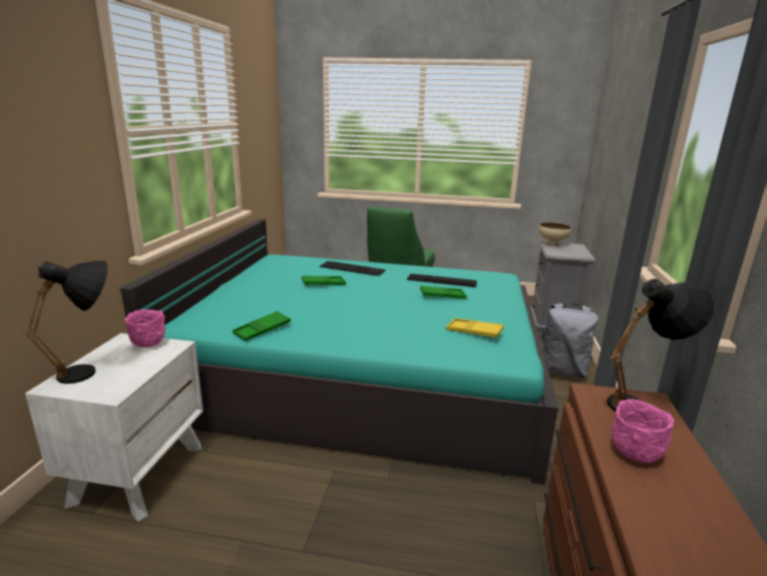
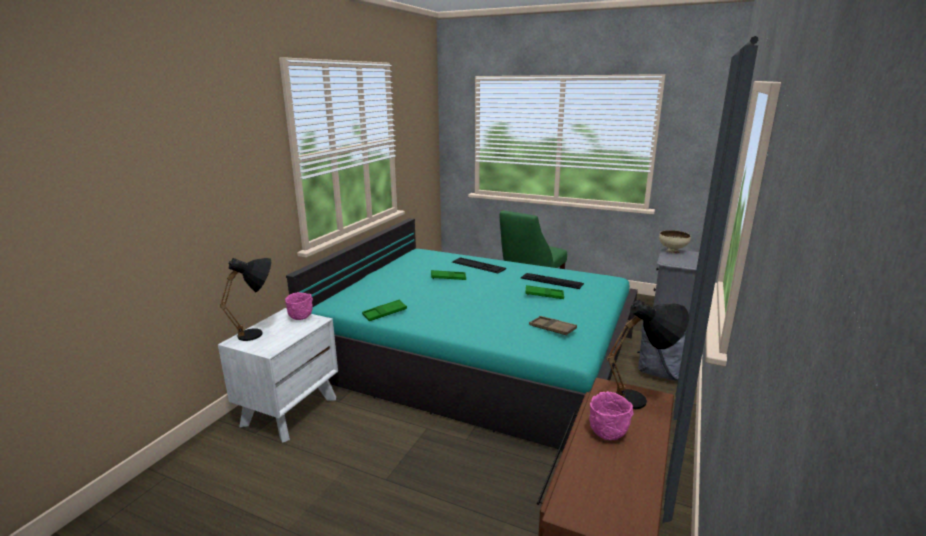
camera: 15 degrees right, 0 degrees up
(474, 331) = (552, 328): yellow tray -> brown tray

